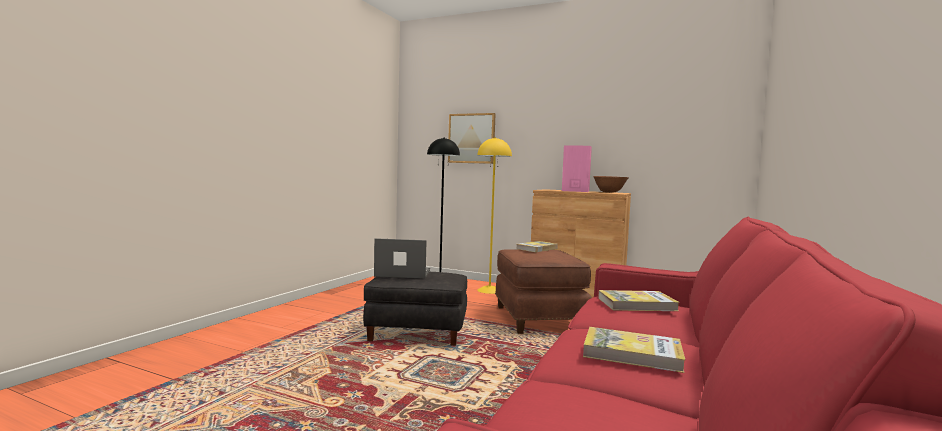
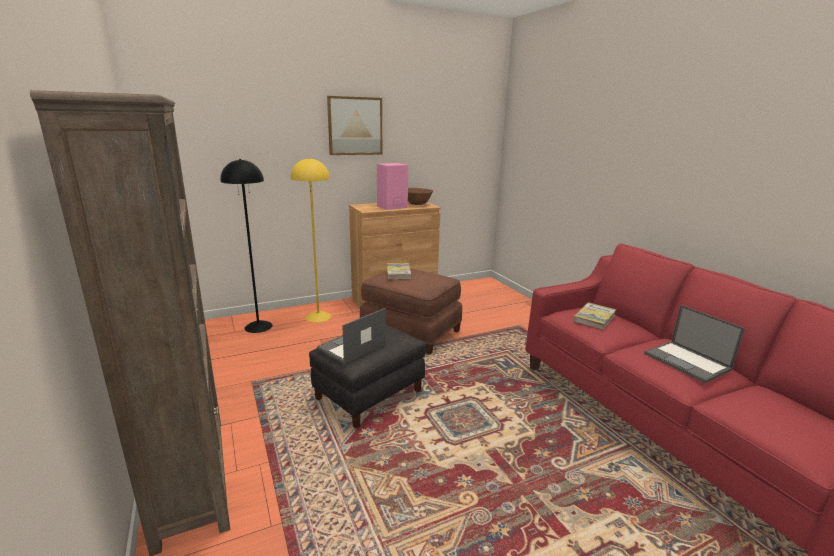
camera: 50 degrees left, 15 degrees up
(265, 320) = (191, 476): none -> brown bookcase
(471, 138) = (254, 153): picture -> picture (355, 126)
(632, 353) = (688, 362): book -> laptop

